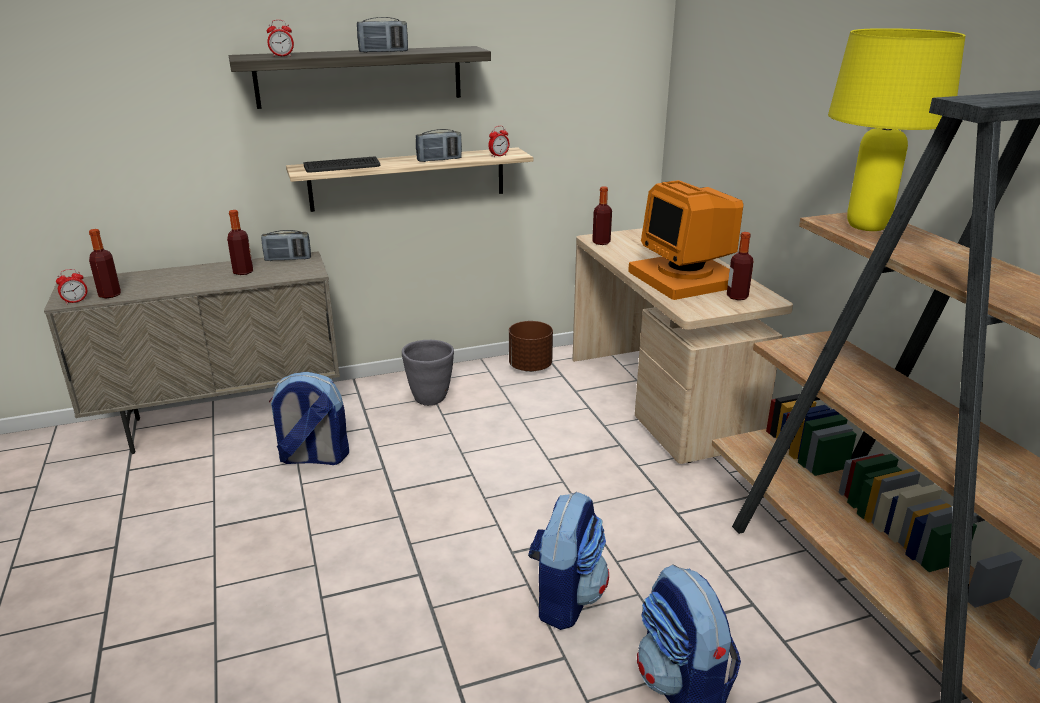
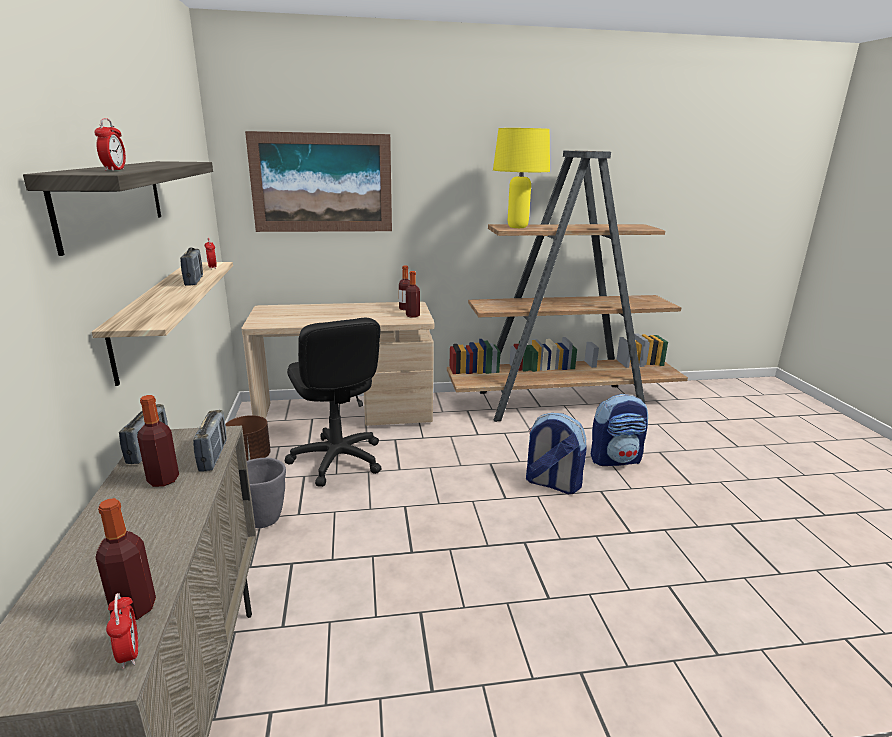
camera: 80 degrees left, 5 degrees down
(313, 457) = (329, 608): backpack -> none
(342, 166) = (155, 309): keyboard -> none
(383, 52) = (156, 165): radio -> radio (213, 456)
(550, 414) = (337, 460): none -> black office chair
(601, 242) = (269, 323): bottle -> bottle (412, 316)
(686, 278) = (366, 314): monitor -> none
(740, 89) = (322, 183): none -> picture

